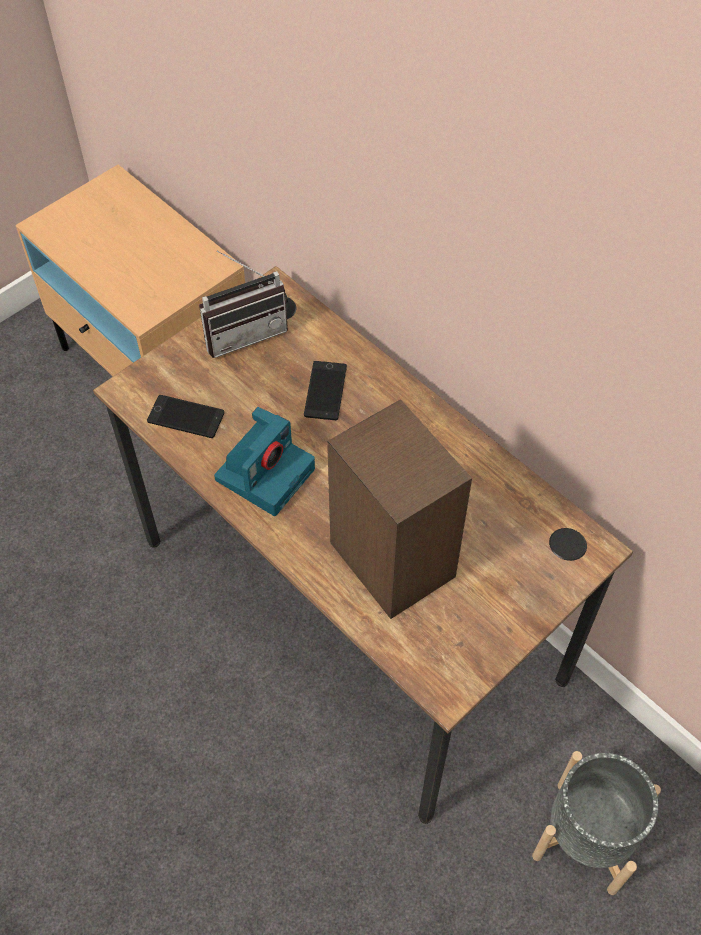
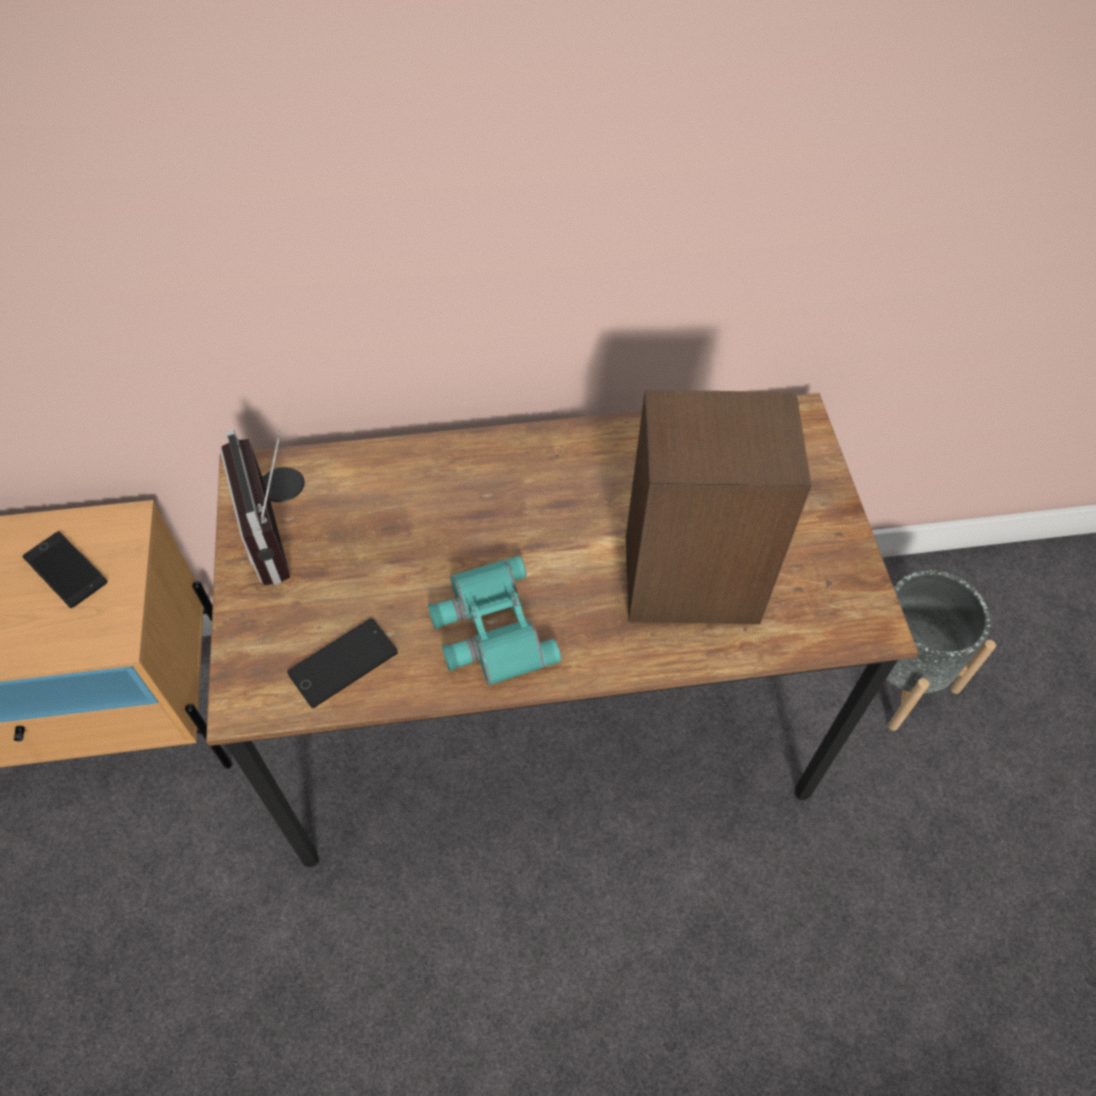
camera: 55 degrees left, 0 degrees up
(244, 332) = (281, 535): radio -> radio turned 150 degrees clockwise
(265, 472) = (489, 628): camera -> turquoise binoculars
(325, 391) = (432, 510): phone -> phone (65, 570)

